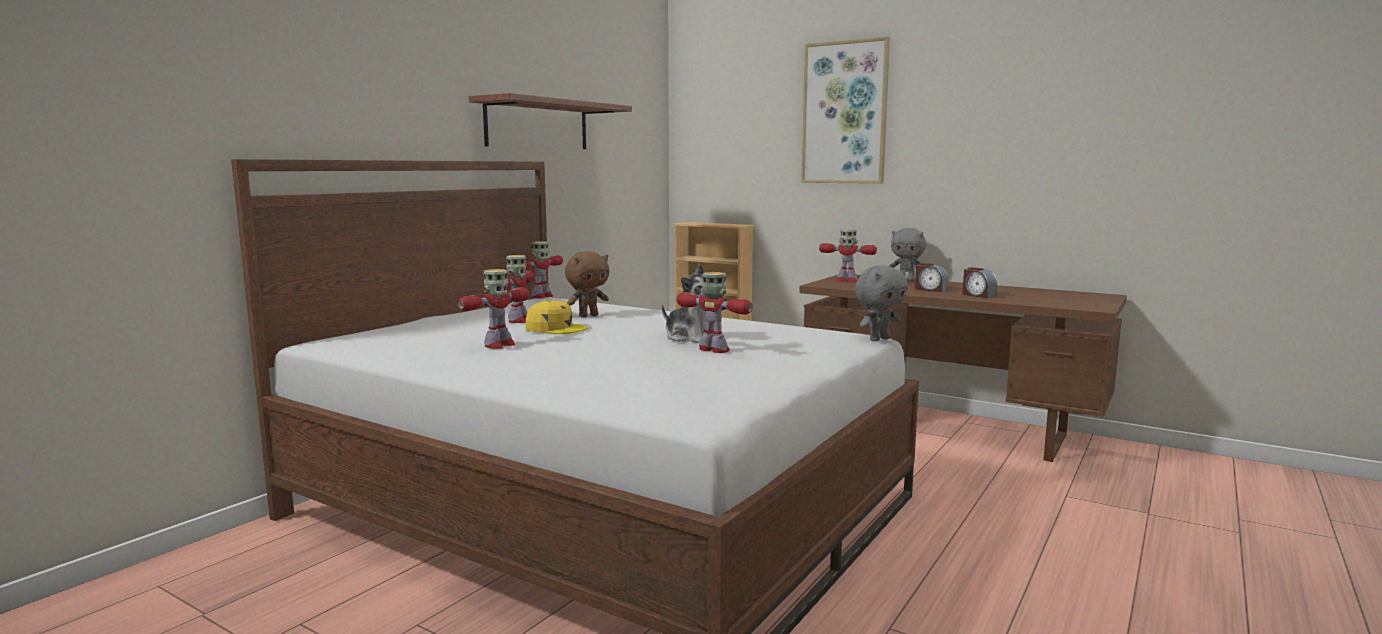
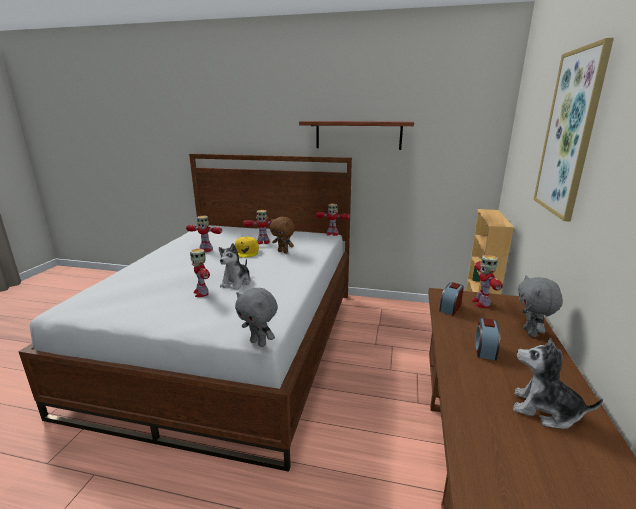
camera: 70 degrees right, 10 degrees up
(714, 350) = (201, 293): toy robot -> toy robot turned 135 degrees clockwise
(978, 295) = (481, 383): alarm clock -> alarm clock (450, 308)
(1009, 292) = (544, 410): none -> plush toy

